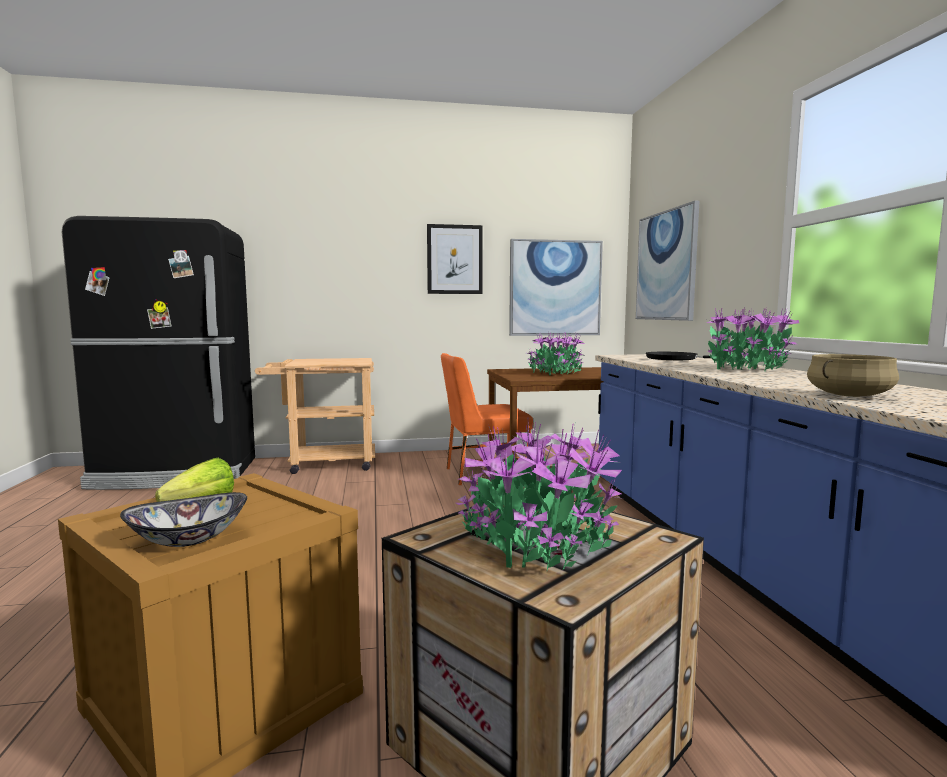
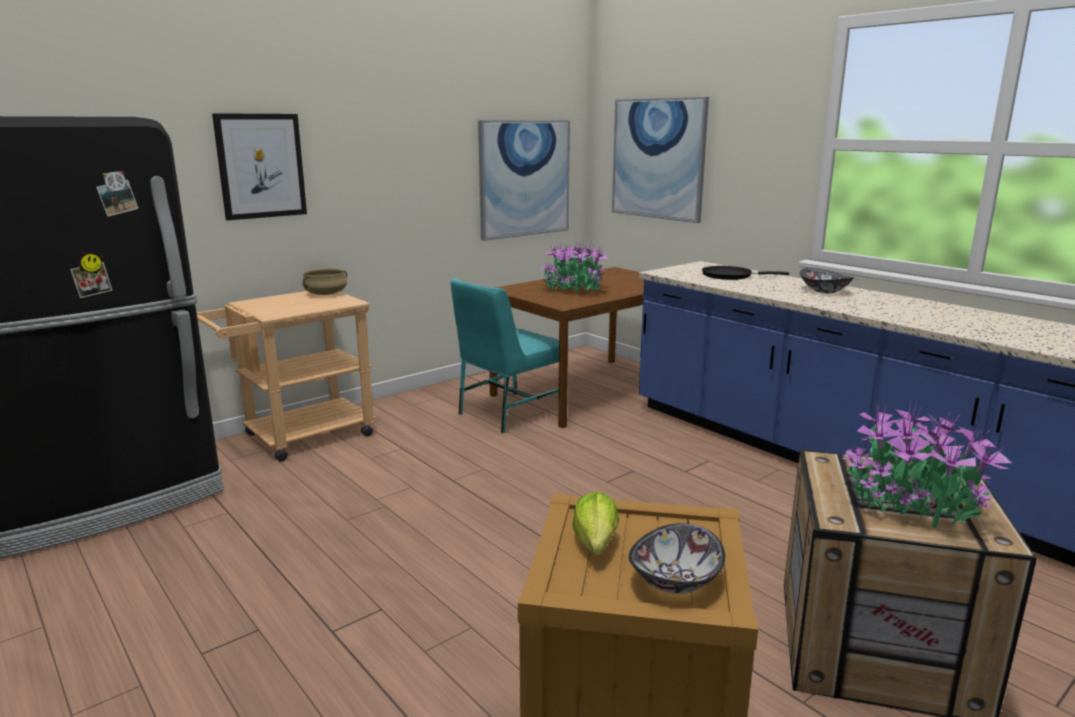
camera: 30 degrees left, 10 degrees up
(454, 259) = (419, 149): picture -> picture (261, 166)
(484, 474) = (508, 413): orange chair -> turquoise chair
(746, 369) = (823, 291): potted plant -> bowl
(850, 396) = (976, 331): beige cooking pot -> beige cooking pot (326, 294)

